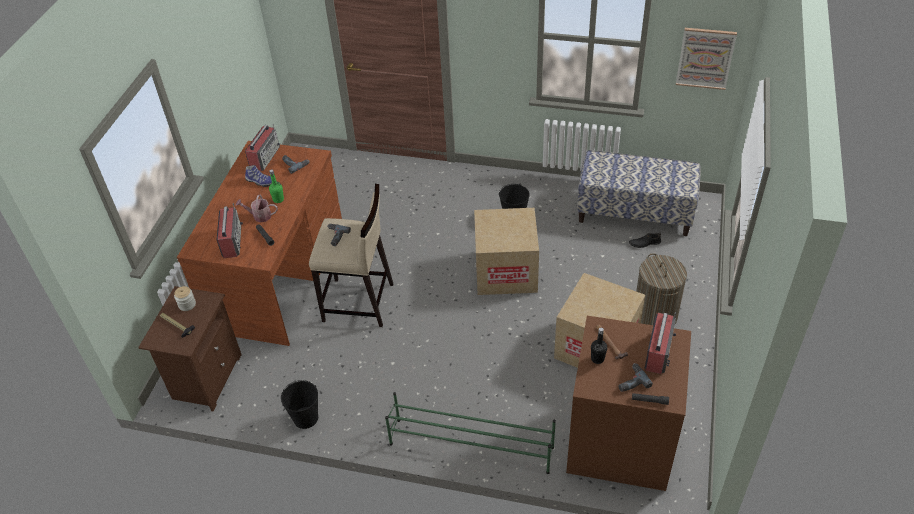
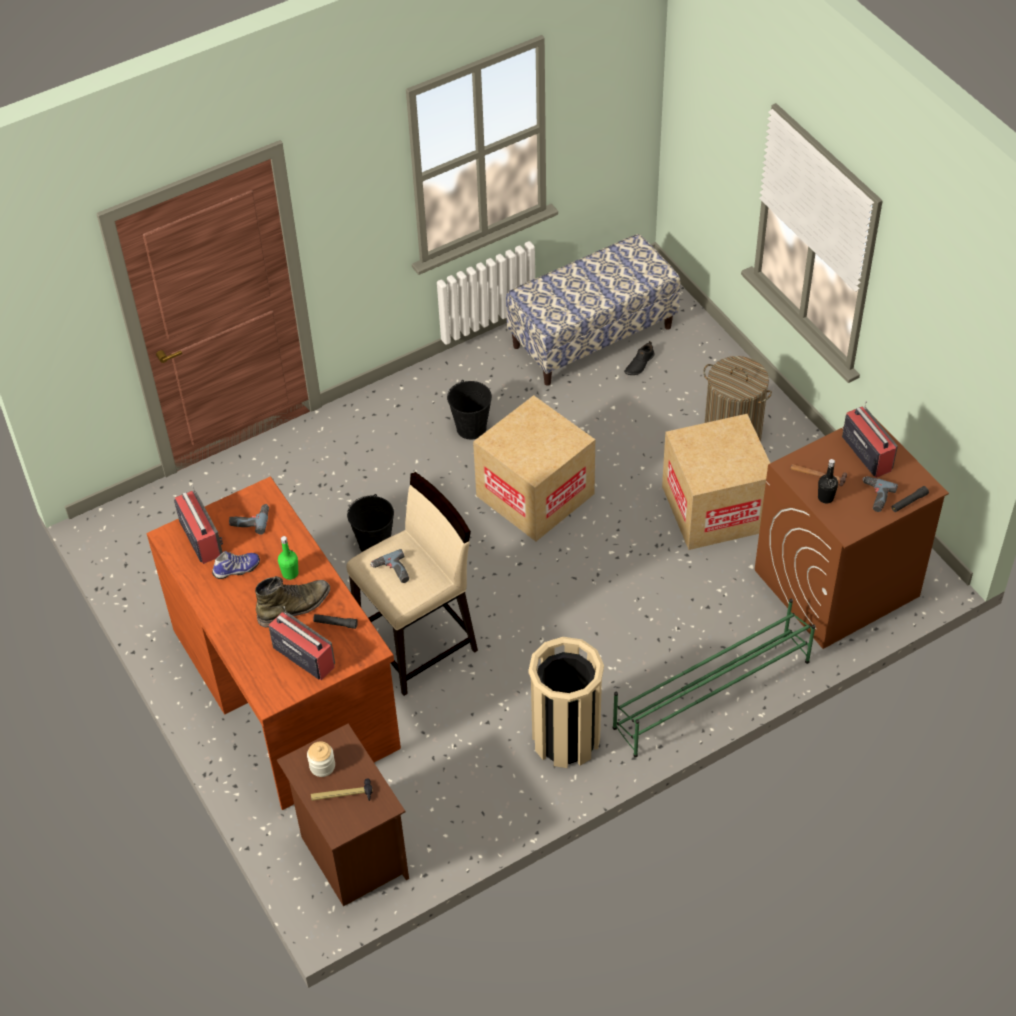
camera: 45 degrees left, 5 degrees up
(259, 216) = (295, 607): watering can -> green boot
(306, 418) = (518, 802): black bucket -> black bucket (375, 544)
(368, 405) = (566, 739): none -> beige trash can
(705, 58) = (613, 107): picture -> none

